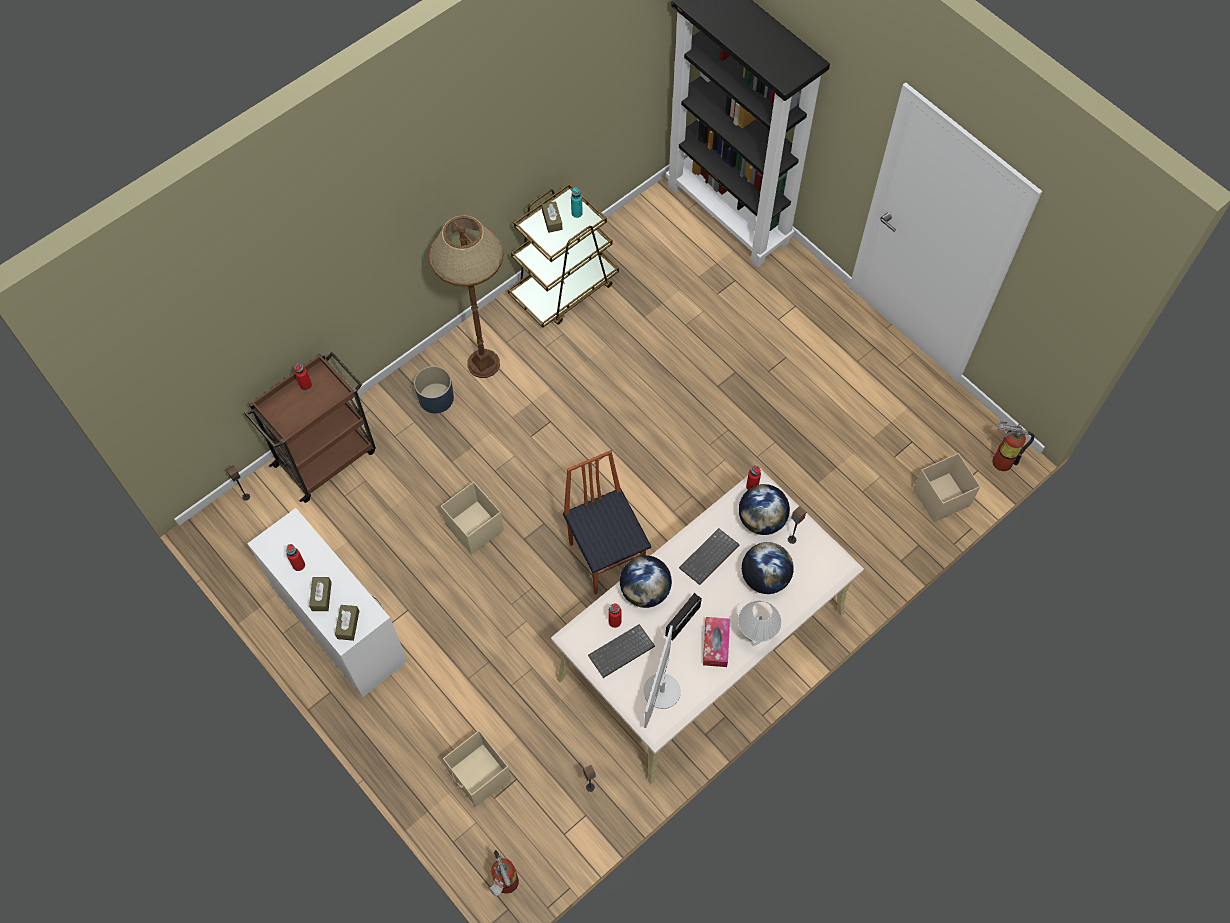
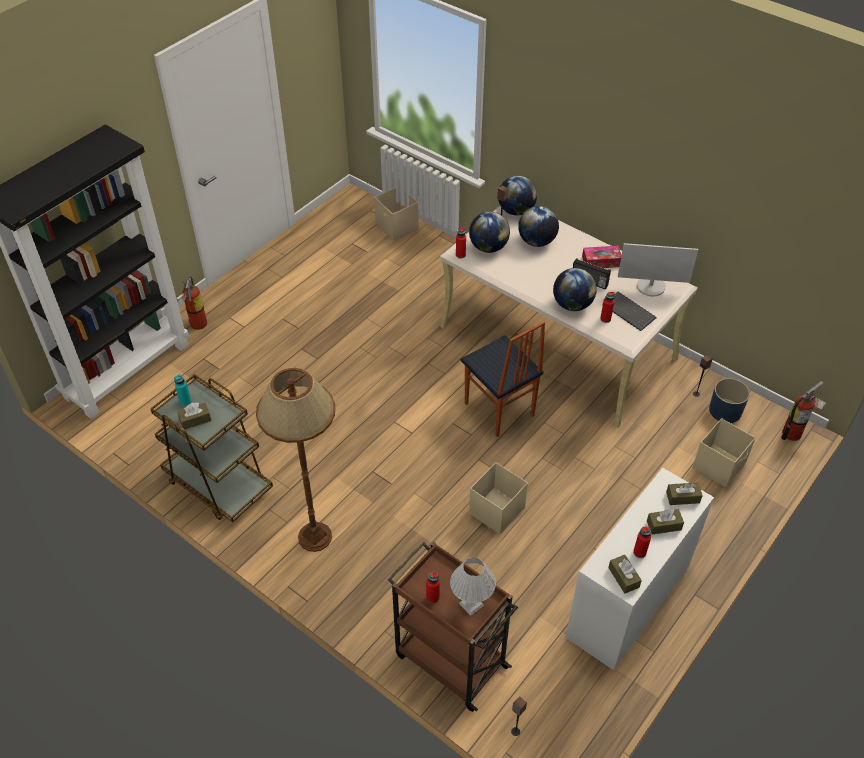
camera: 100 degrees left, 15 degrees down
(277, 543) = (623, 577): none -> brown tissue box
(436, 398) = (361, 571): blue planter -> blue planter (725, 411)
(607, 556) = (498, 410): chair -> chair turned 90 degrees counterclockwise
(709, 558) = (531, 272): keyboard -> none
(755, 635) = (585, 242): white table lamp -> white table lamp (471, 605)
(829, 566) = (516, 211): none -> globe
(999, 460) = (359, 200): fire extinguisher -> fire extinguisher (196, 325)

